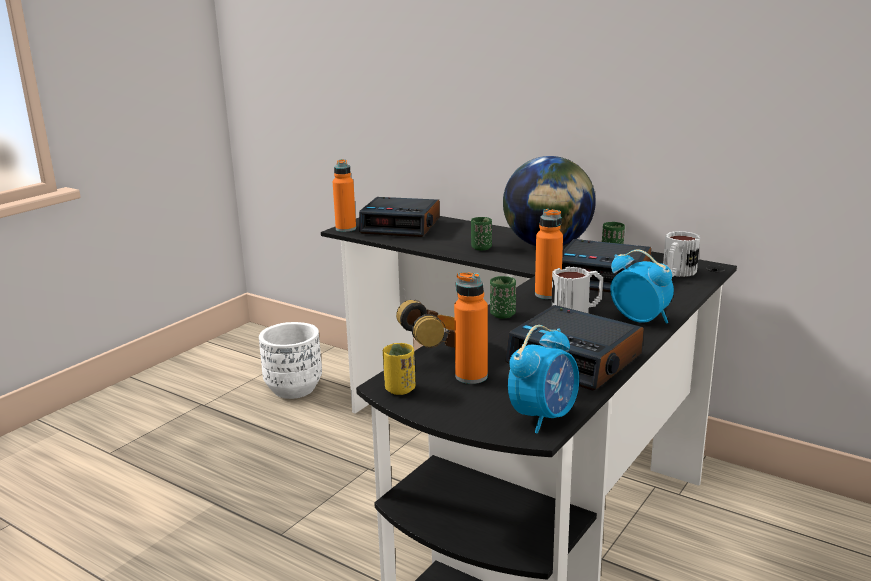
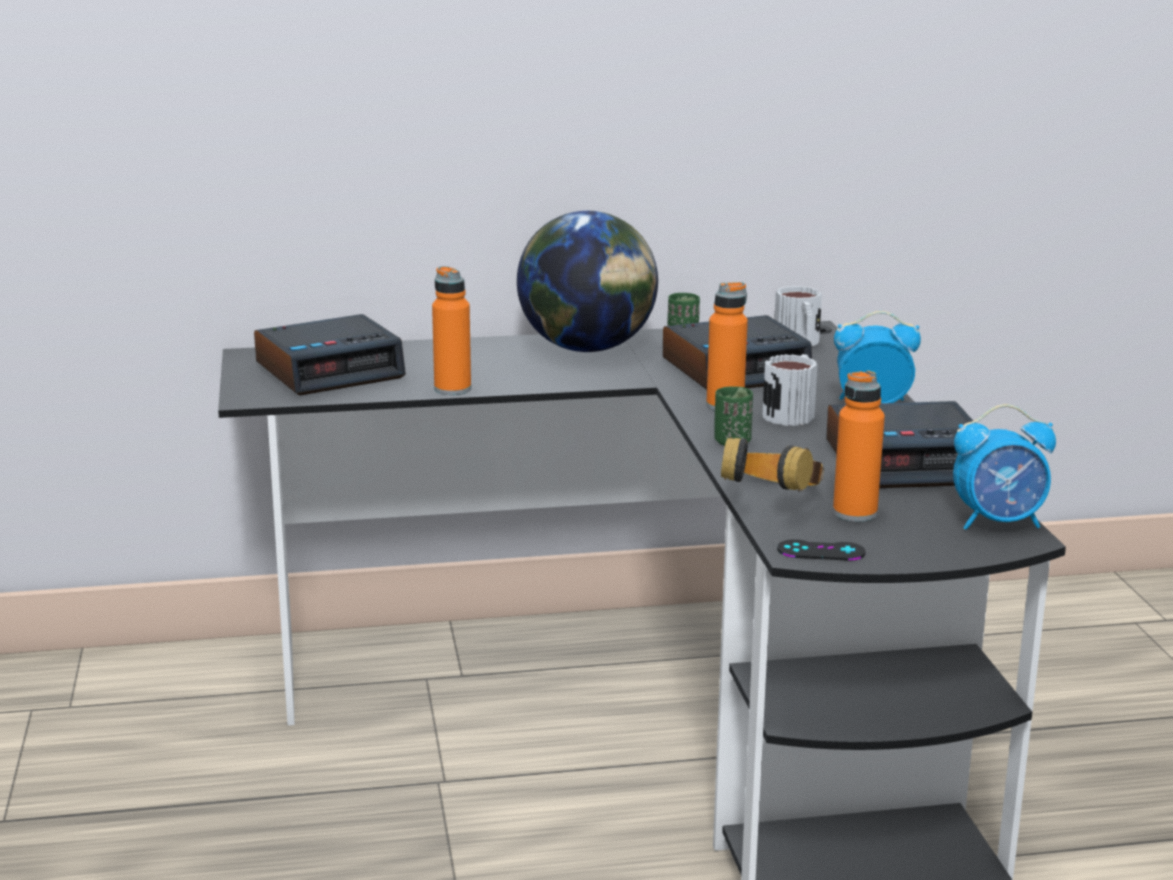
camera: 45 degrees left, 0 degrees up
(294, 389) = (129, 733): white planter -> none
(346, 229) = (250, 396): orange bottle -> orange bottle (452, 389)
(400, 389) = (821, 551): yellow cup -> black game controller
(481, 248) = (514, 372): green cup -> none
(544, 417) = (999, 522): alarm clock -> alarm clock turned 90 degrees clockwise

